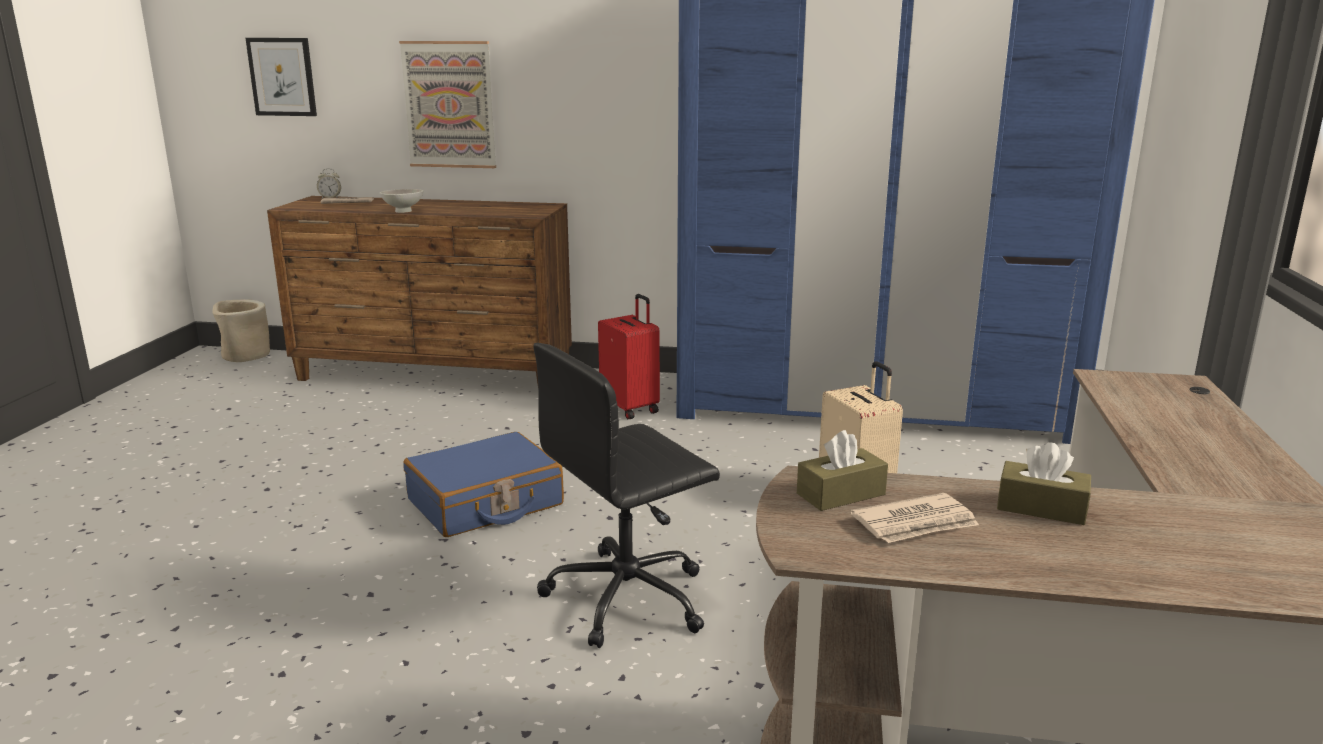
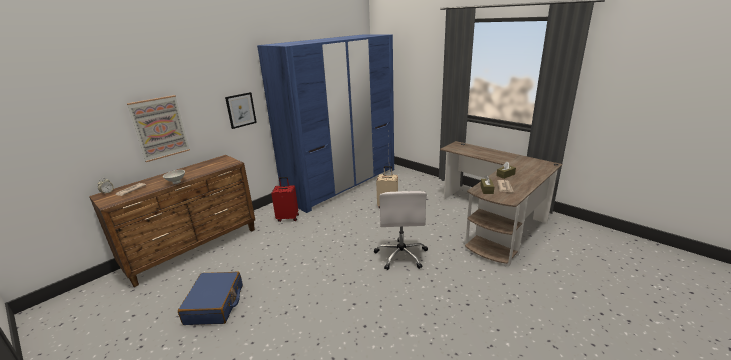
camera: 55 degrees left, 5 degrees up
(244, 355) = (66, 299): beige planter -> none
(282, 77) = (48, 138): picture -> picture (241, 110)
(485, 503) = (319, 265): blue suitcase -> blue suitcase (215, 304)
(629, 597) = (401, 255): black office chair -> white office chair

